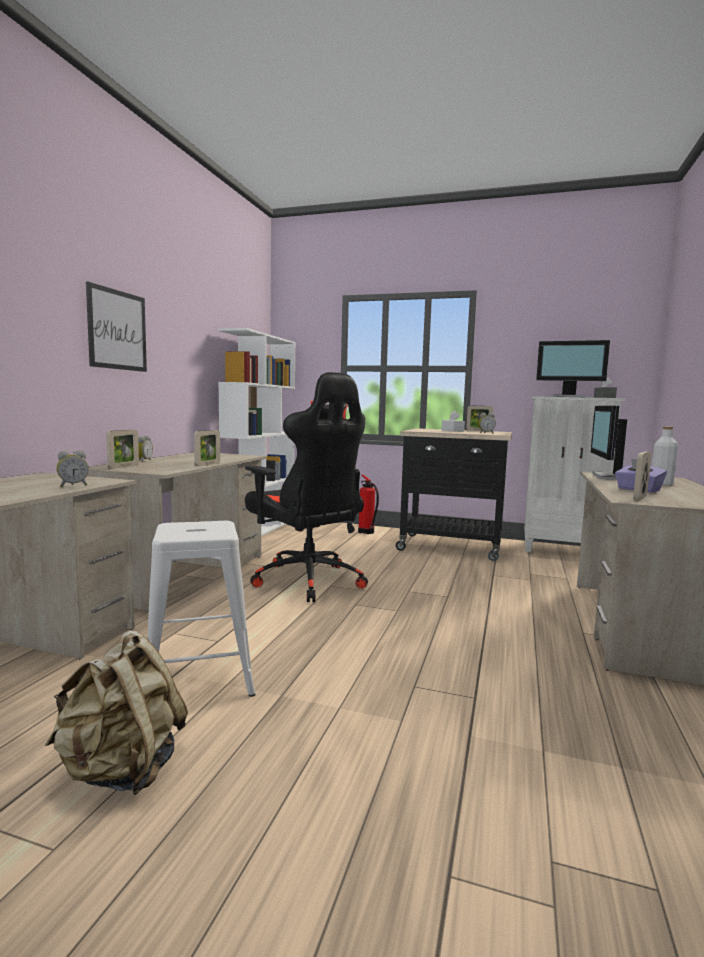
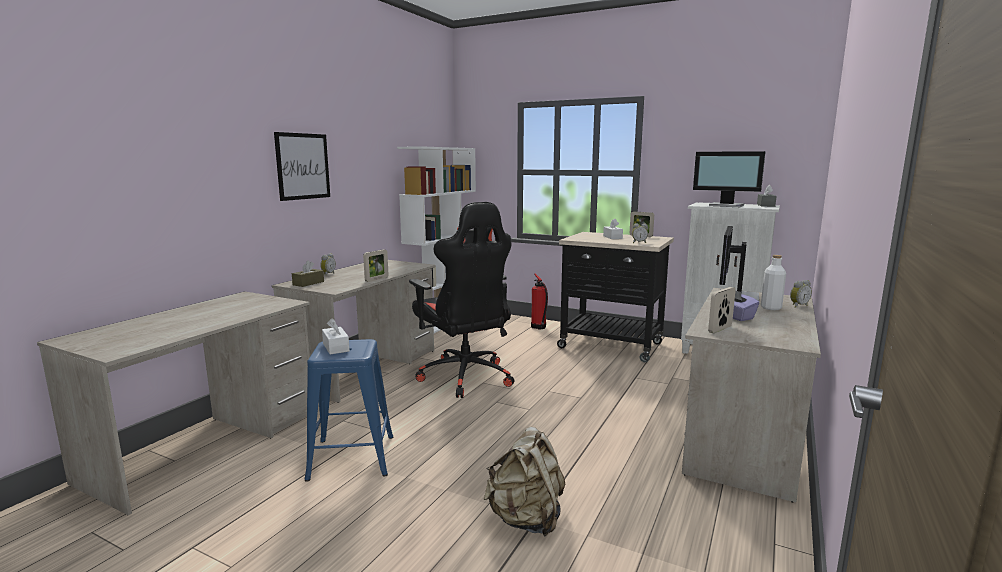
camera: 10 degrees right, 5 degrees up
(73, 485) = (260, 309): alarm clock -> alarm clock (798, 306)
(122, 769) = (282, 521): beige backpack -> beige backpack (526, 519)
(123, 467) = (308, 283): picture frame -> brown tissue box
(185, 528) = (336, 347): none -> white tissue box
(199, 675) = (351, 457): white stool -> blue stool

